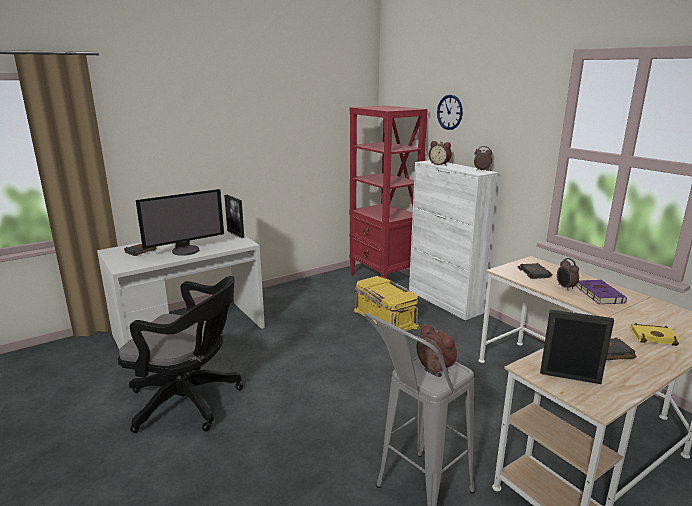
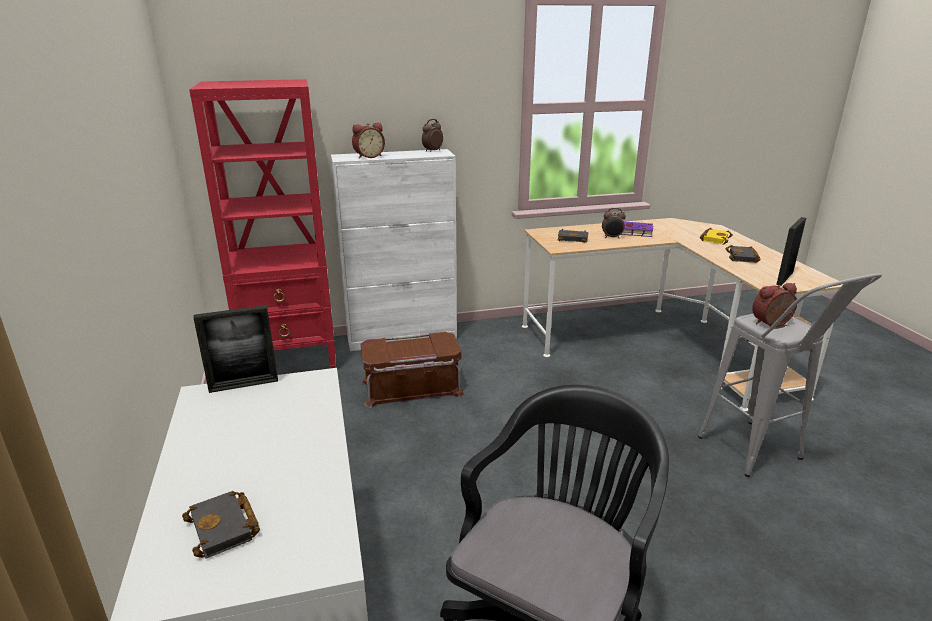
camera: 70 degrees left, 5 degrees up
(186, 250) = (288, 453): monitor -> none
(384, 319) = (412, 388): yellow storage box -> brown storage box
(449, 112) = (348, 80): wall clock -> none

